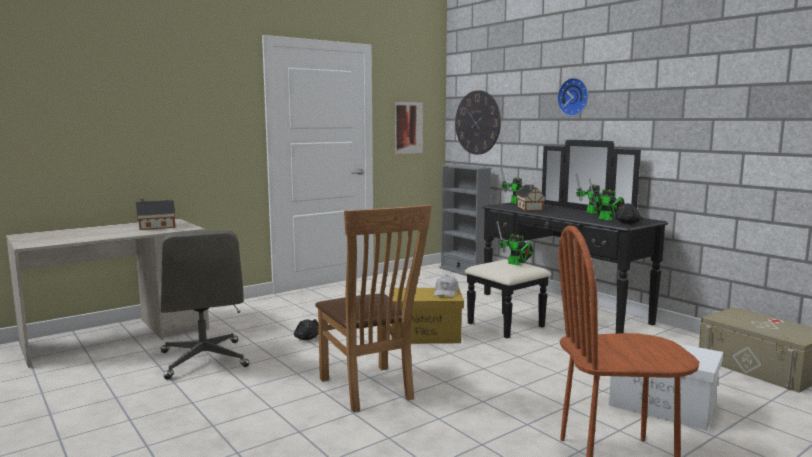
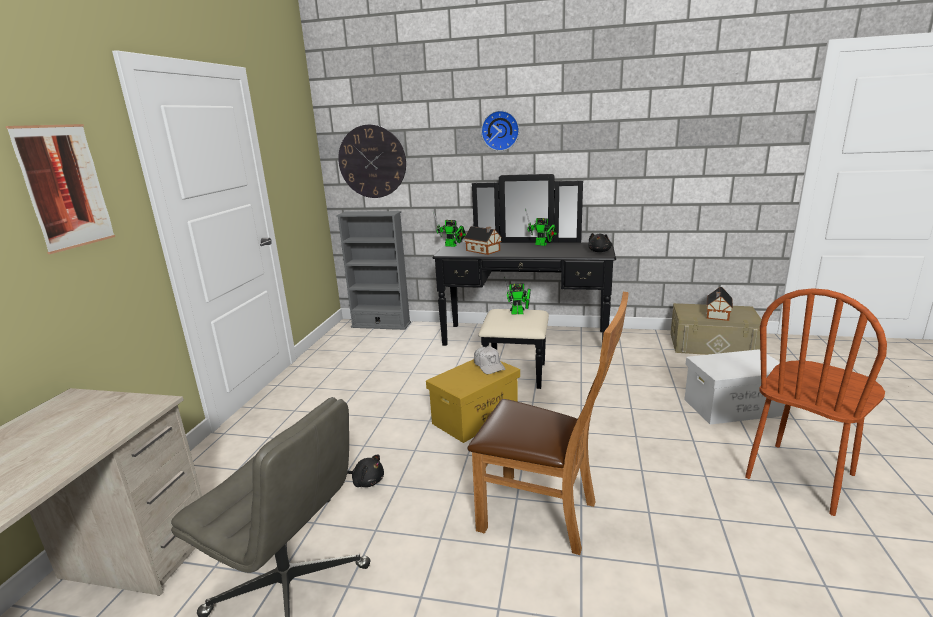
camera: 40 degrees left, 10 degrees up
(155, 227) = (74, 425): toy house -> toy house (717, 314)
(408, 127) = (295, 175): picture -> picture (65, 187)
(607, 219) = (574, 250): toy robot -> none

